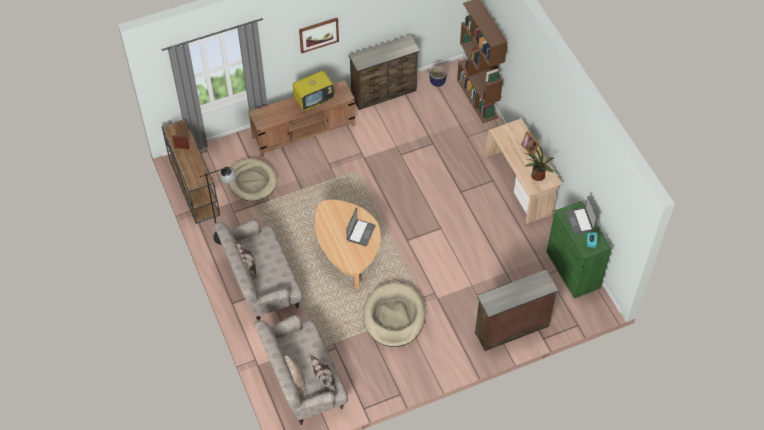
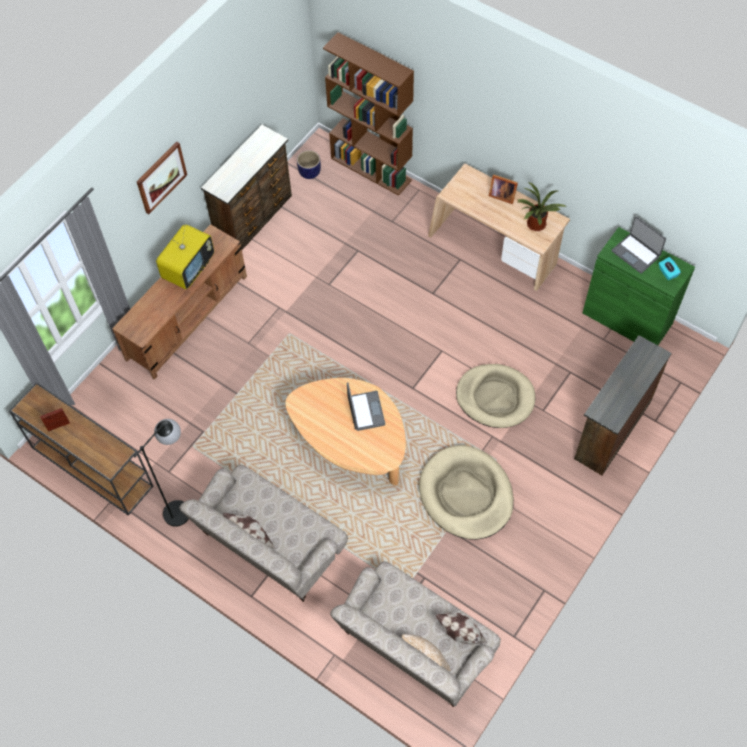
camera: 30 degrees left, 5 degrees up
(252, 181) = (165, 418): beige dog bed -> beige dog bed (495, 397)

